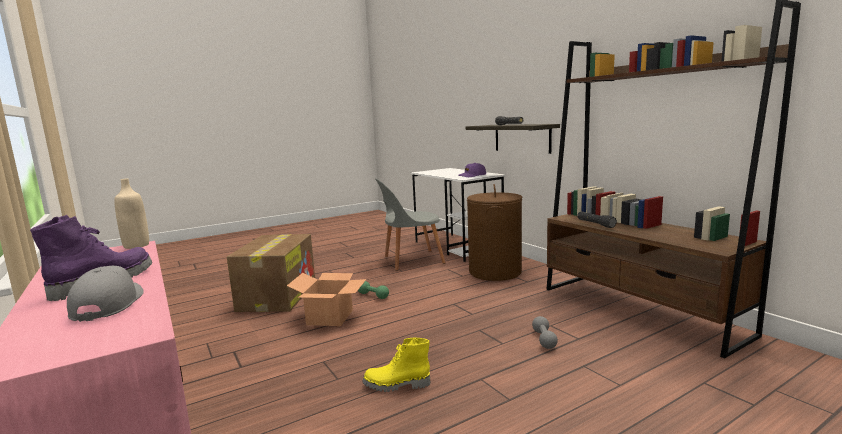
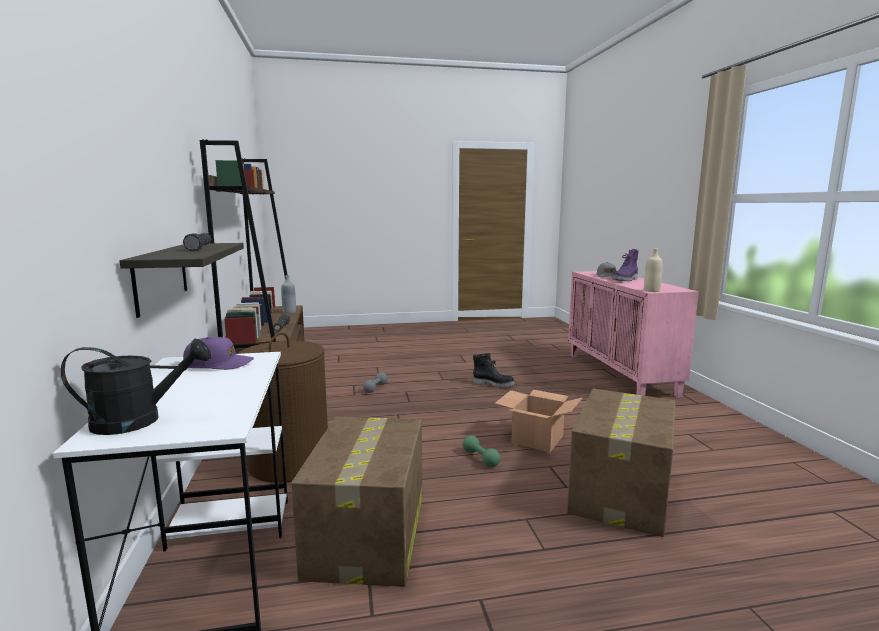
camera: 160 degrees left, 0 degrees up
(396, 385) = (493, 384): yellow boot -> black boot
(411, 260) = (367, 536): grey chair -> cardboard box
(447, 170) = (139, 420): none -> black watering can
(677, 241) = (289, 312): none -> grey bottle

